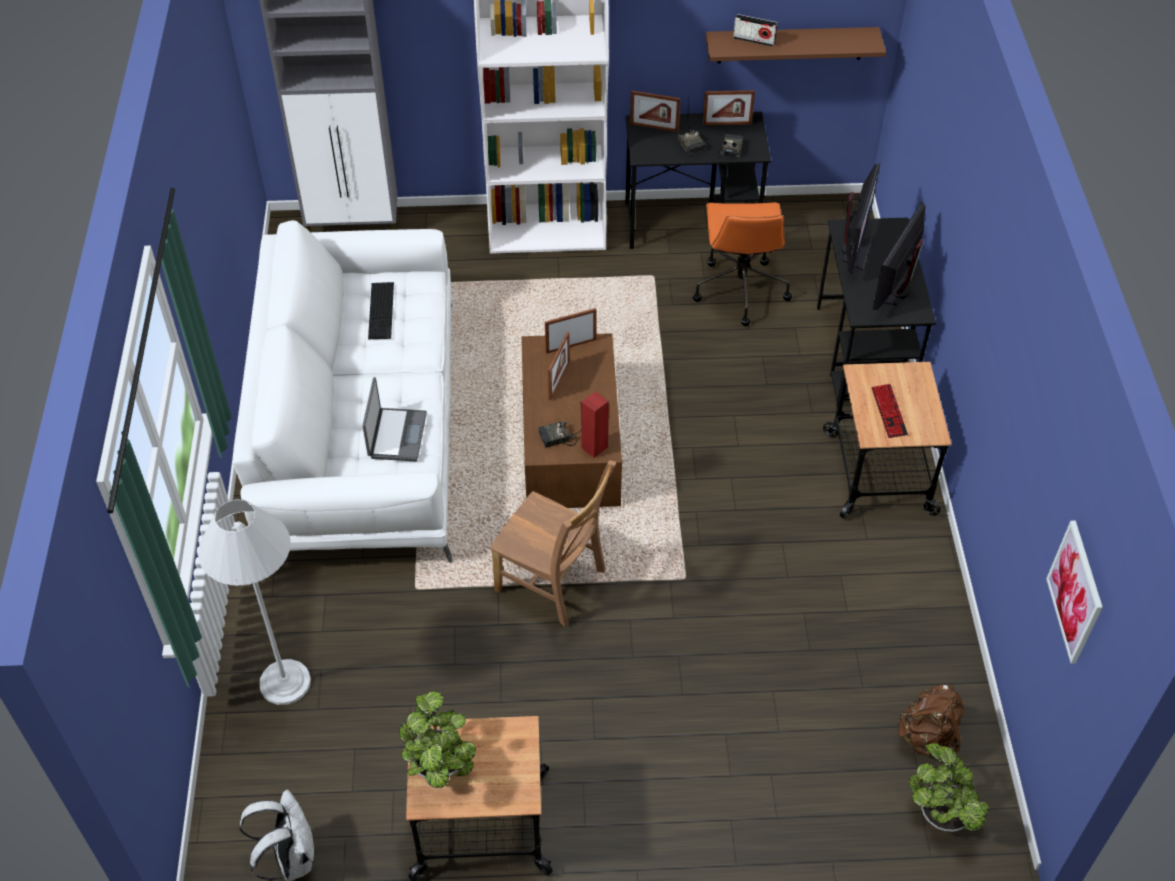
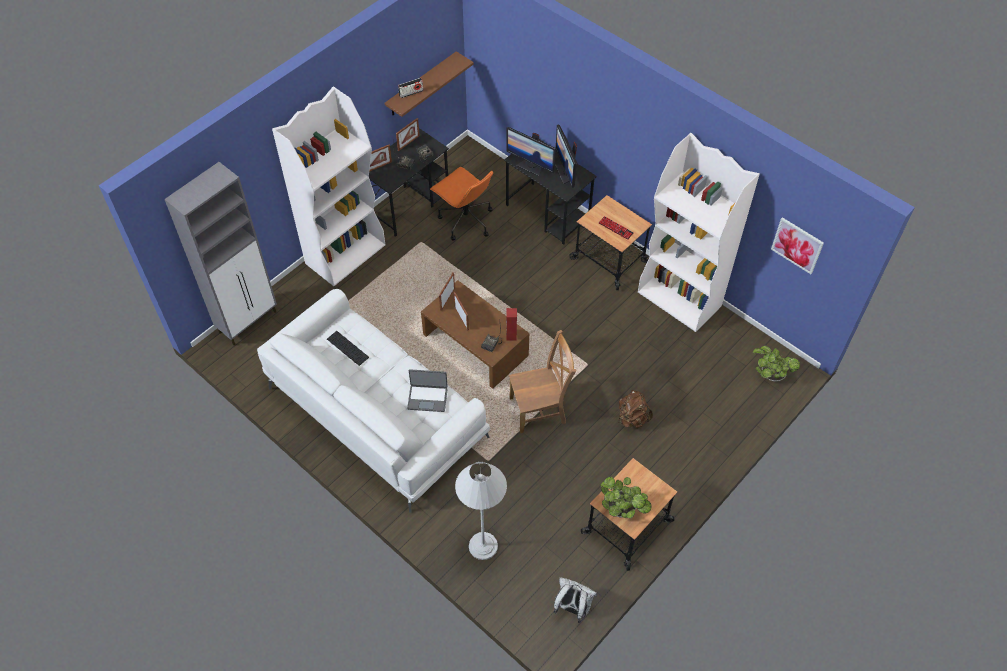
camera: 45 degrees left, 5 degrees up
(396, 435) = (427, 398): laptop -> laptop turned 135 degrees clockwise
(855, 251) = (531, 166): monitor -> monitor turned 150 degrees clockwise
(923, 600) = (680, 299): none -> white bookcase
(928, 737) = (737, 351): brown backpack -> brown backpack (632, 418)

